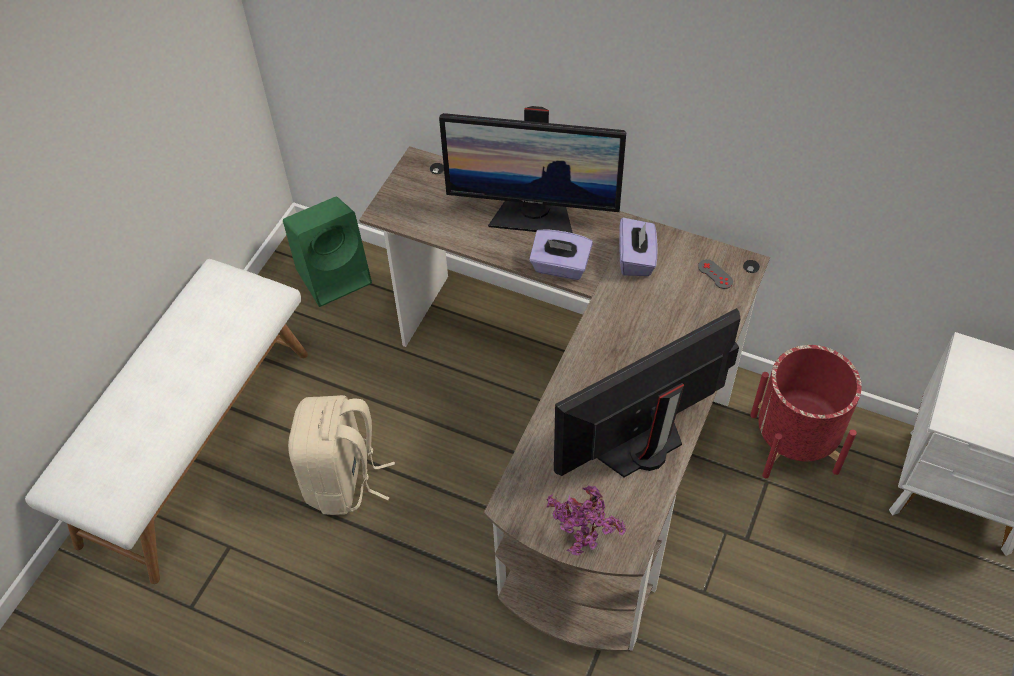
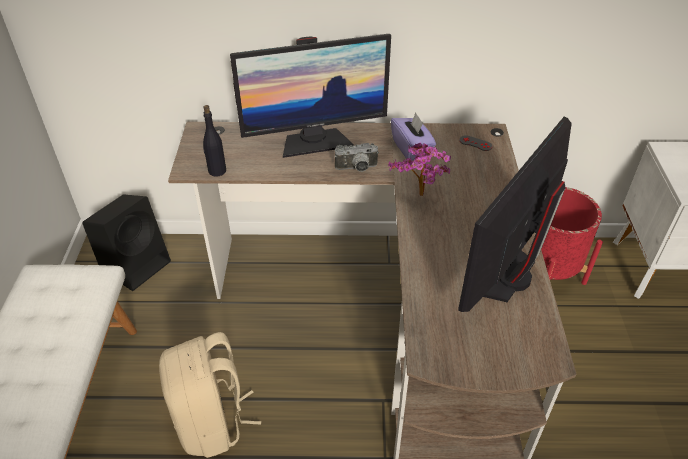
camera: 25 degrees left, 10 degrees down
(335, 275) = (136, 264): green speaker -> black speaker
(412, 223) = (217, 171): none -> black bottle
(560, 267) = (357, 169): purple tissue box -> camera
(584, 544) = (511, 368): potted plant -> potted plant (420, 197)

